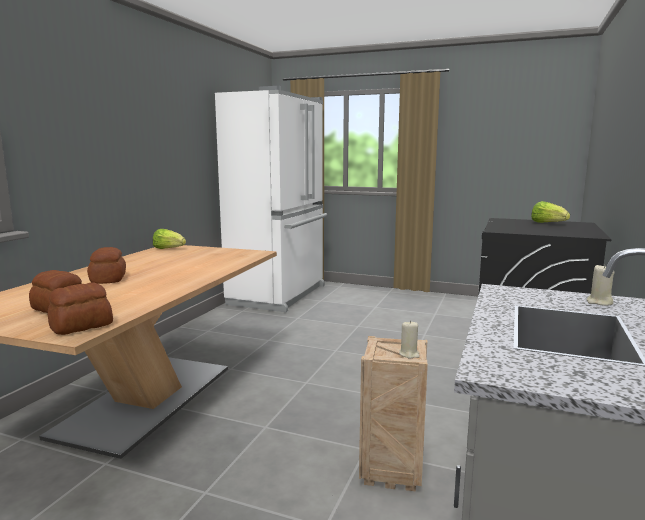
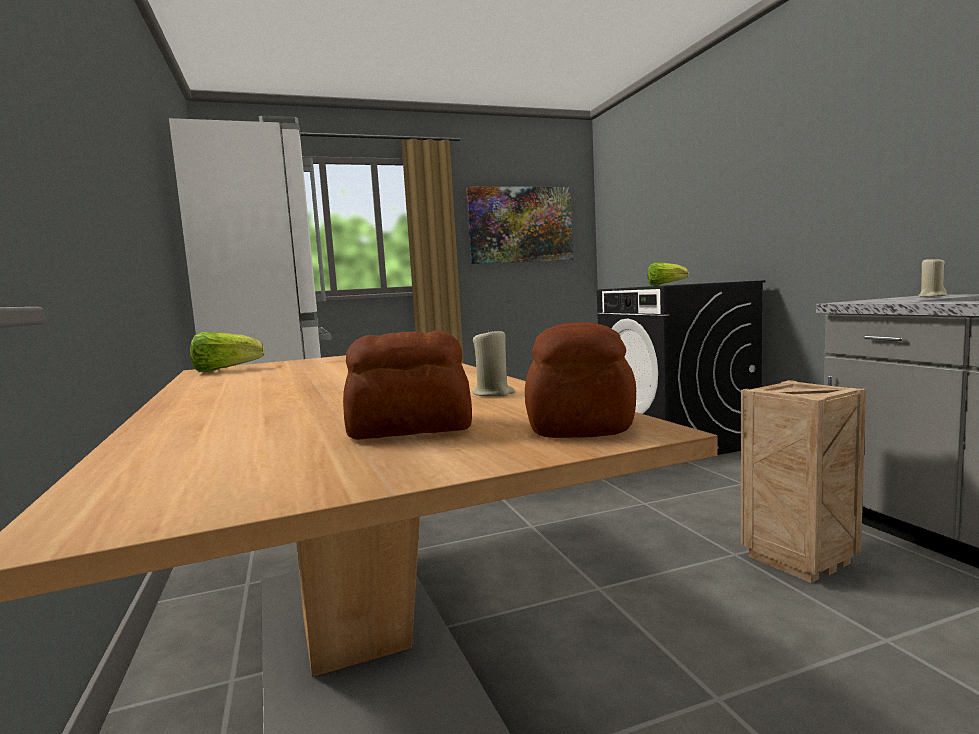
camera: 40 degrees left, 5 degrees down
(109, 279) = (293, 397): bread -> none
(409, 354) = (826, 388): beige candle -> beige candle (493, 394)
(503, 141) = (520, 225): none -> picture

